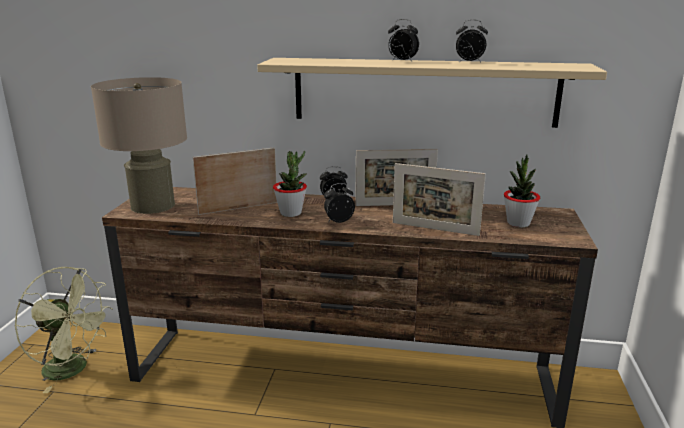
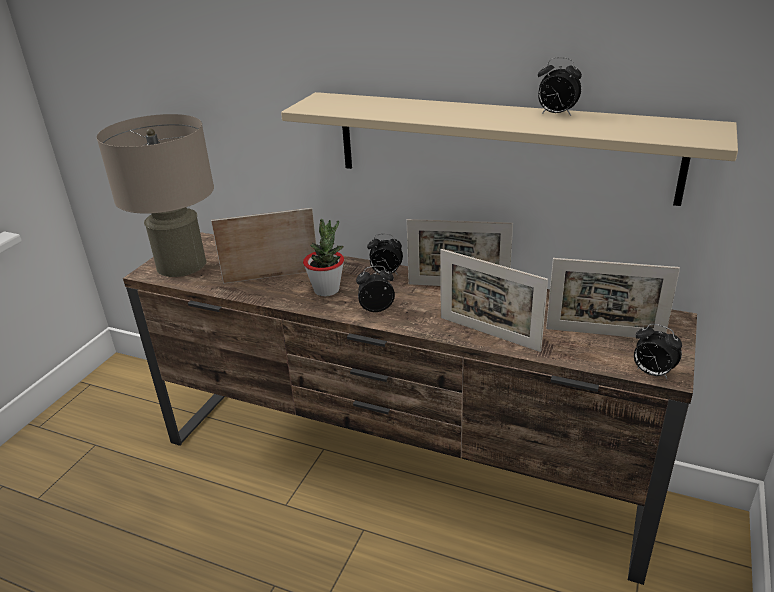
camera: 15 degrees right, 10 degrees up
(73, 369) = (120, 421): green fan -> none
(401, 61) = (466, 108): alarm clock -> alarm clock (651, 373)
(518, 223) = (604, 334): potted plant -> picture frame

